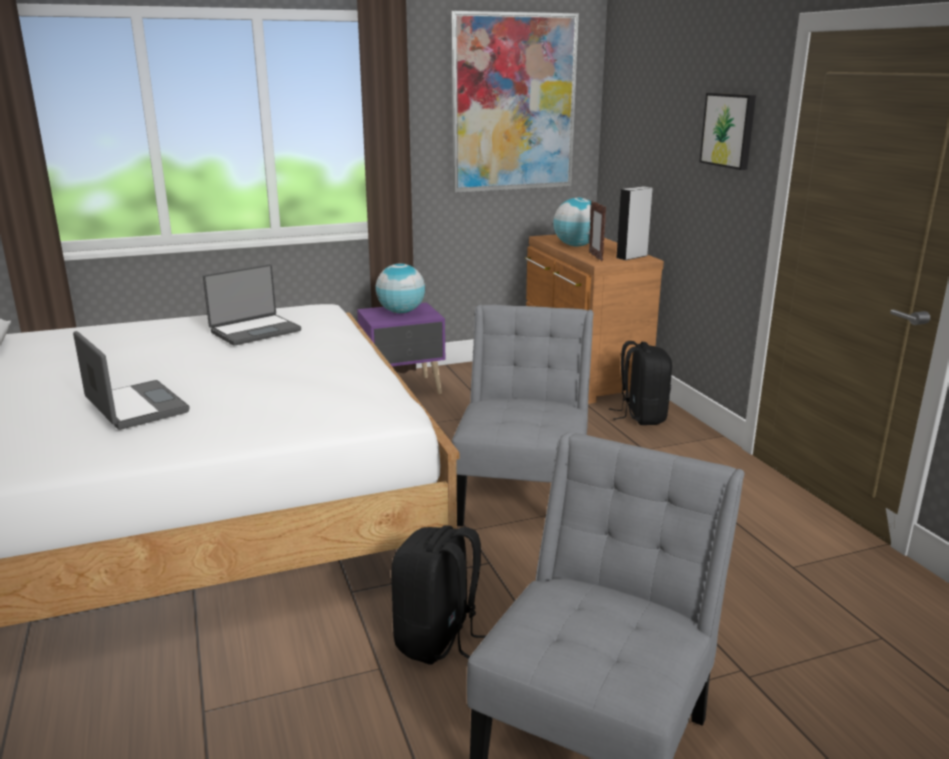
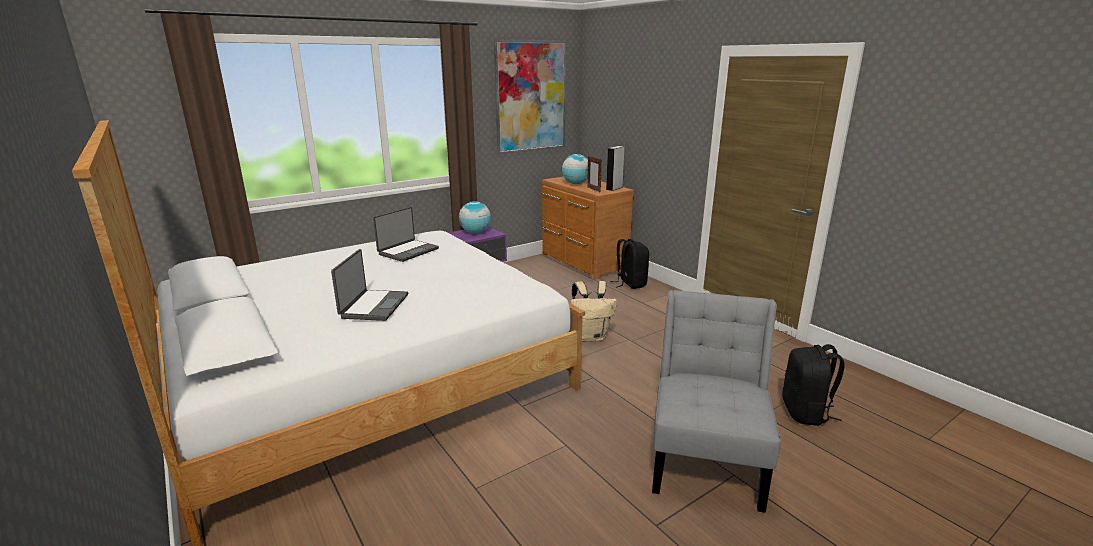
camera: 15 degrees left, 0 degrees up
(134, 407) = (373, 306): laptop -> laptop turned 60 degrees clockwise
(438, 640) = (590, 424): black backpack -> black backpack (805, 412)
(523, 495) = (590, 337): grey chair -> beige backpack
(729, 130) = (676, 112): picture -> none

